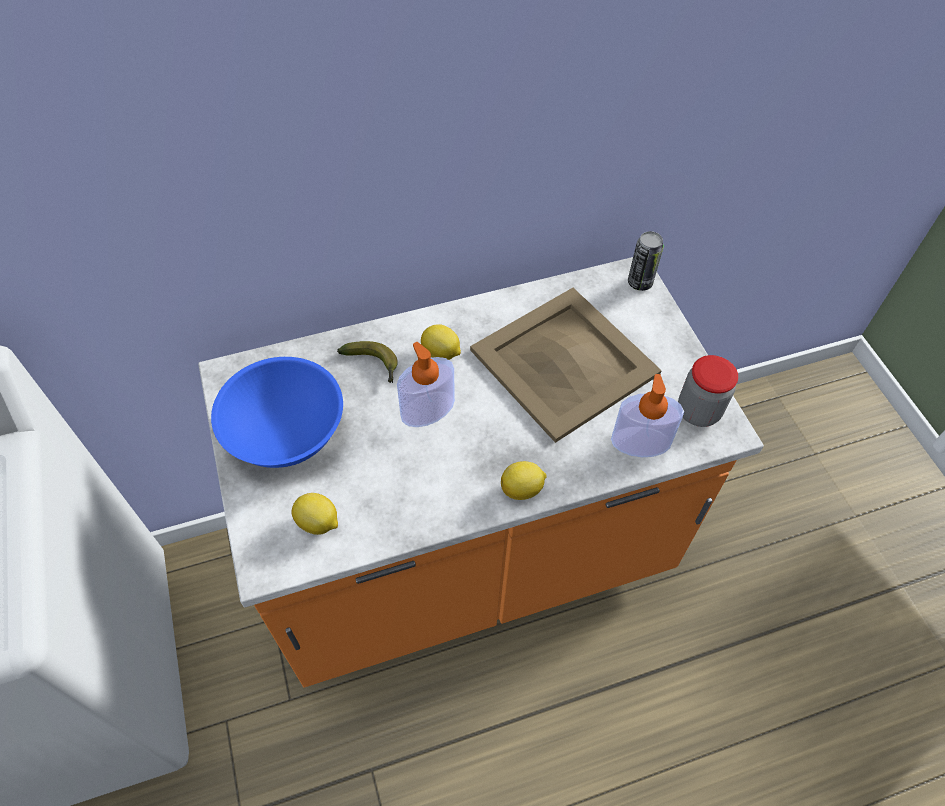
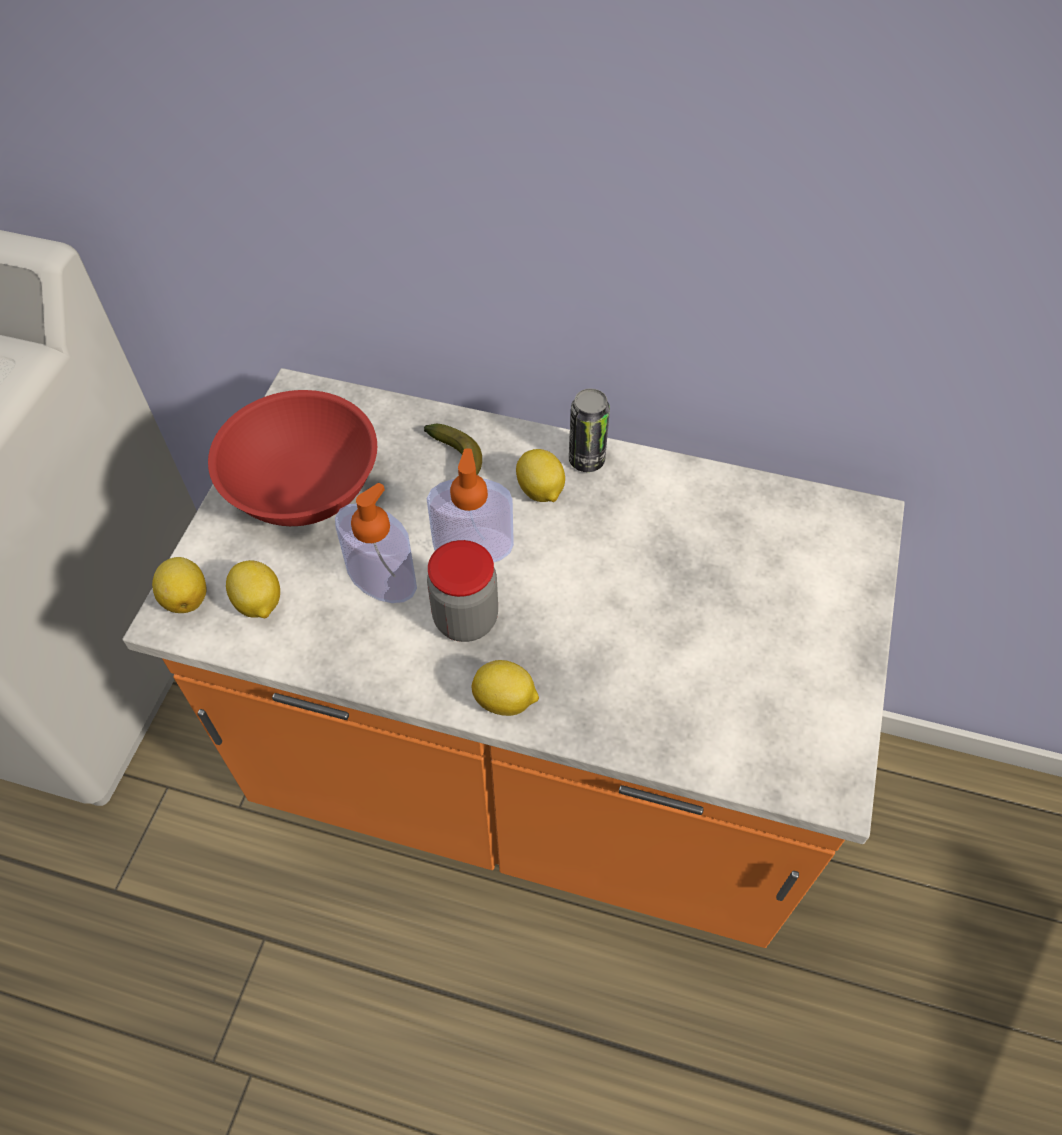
camera: 35 degrees right, 0 degrees up
(264, 548) = (186, 597): none -> lemon
(285, 433) = (303, 488): blue bowl -> red bowl
(566, 362) = (683, 581): beige tray -> none
(640, 282) = (865, 533): can -> can (586, 460)
(640, 442) = (699, 731): soap dispenser -> soap dispenser (381, 577)
(698, 411) = (810, 739): jar -> jar (466, 619)

